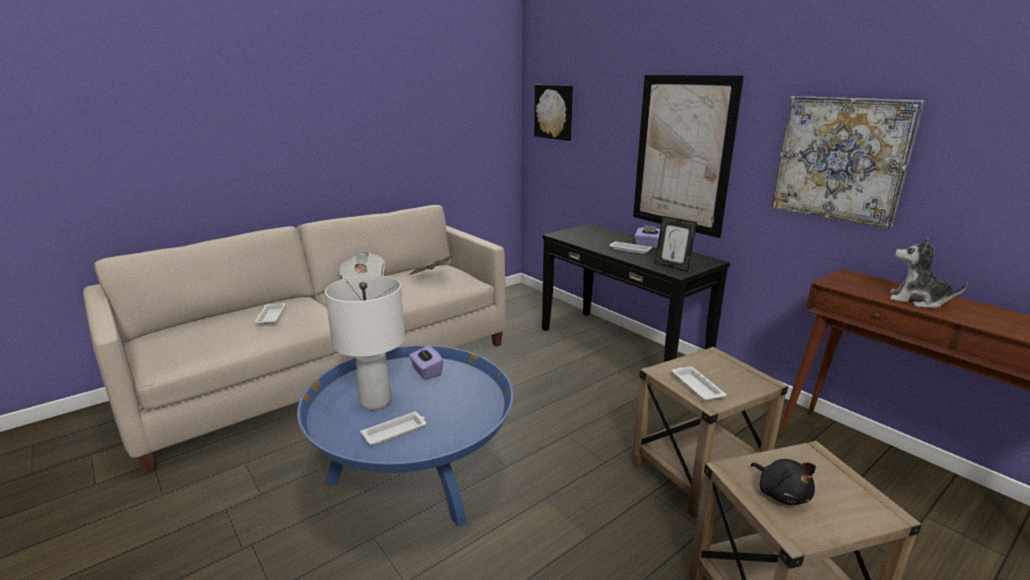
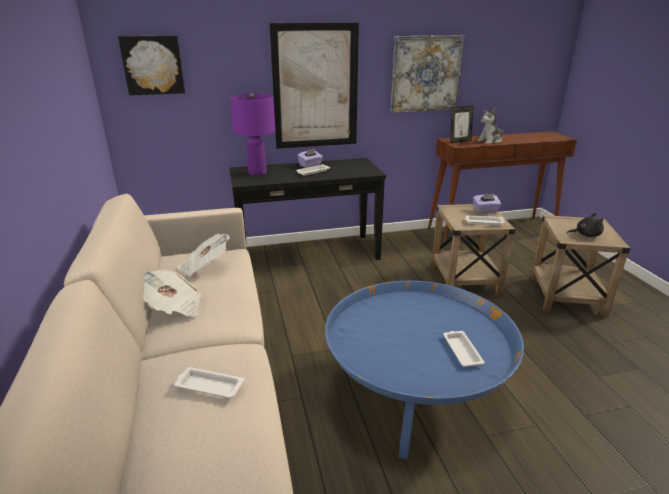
camera: 65 degrees left, 5 degrees up
(375, 403) = (410, 355): white table lamp -> none
(426, 372) = (370, 319): purple tissue box -> purple tissue box (485, 210)
(590, 233) = (257, 173): none -> purple table lamp
(672, 267) = (361, 171): picture frame -> picture frame (459, 141)

